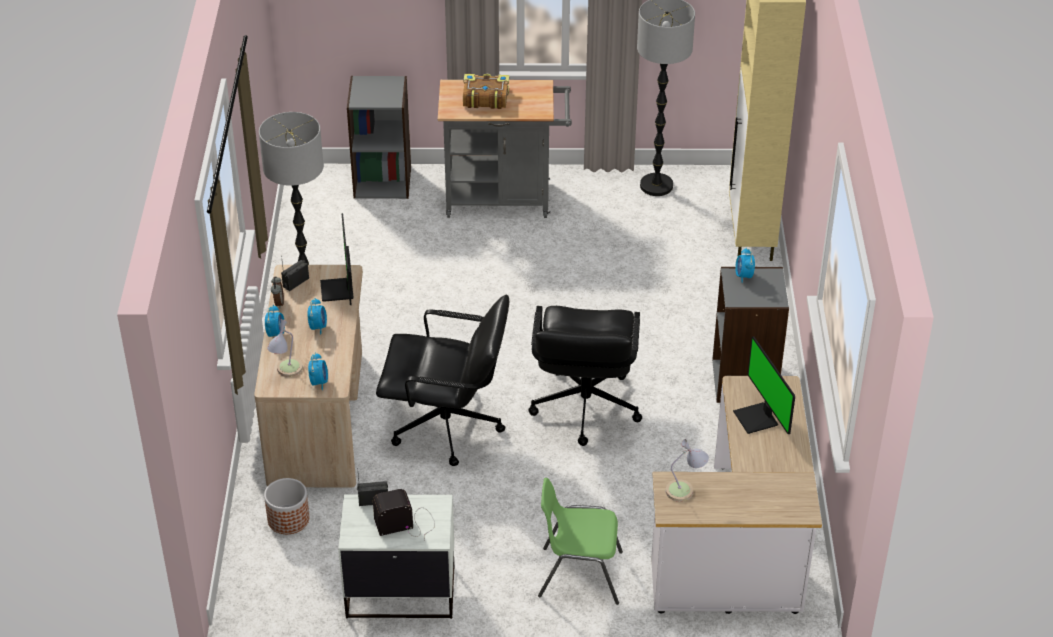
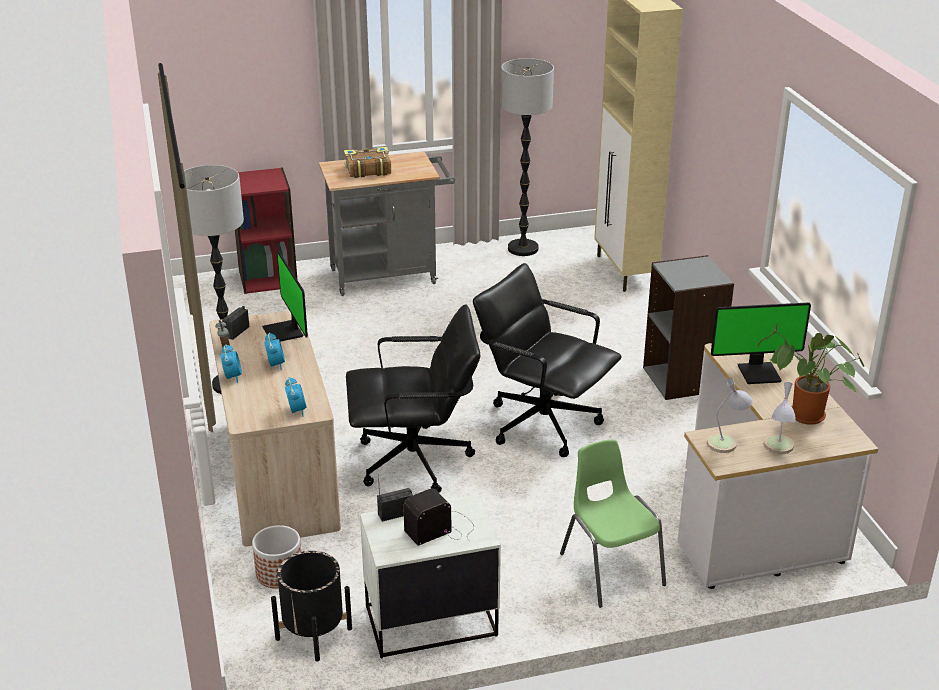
camera: 15 degrees left, 10 degrees down
(286, 371) = (256, 406): table lamp -> table lamp (778, 449)
(298, 583) = (313, 634): none -> black planter
(382, 181) = (268, 278): grey bookcase -> red bookcase
(579, 574) = (610, 568): green chair -> green chair turned 75 degrees clockwise
(584, 407) = (542, 423): black office chair -> black office chair turned 135 degrees clockwise
(744, 276) = (677, 266): alarm clock -> none
(757, 418) = (759, 372): monitor -> monitor turned 60 degrees counterclockwise
(771, 477) = (803, 417): none -> potted plant

